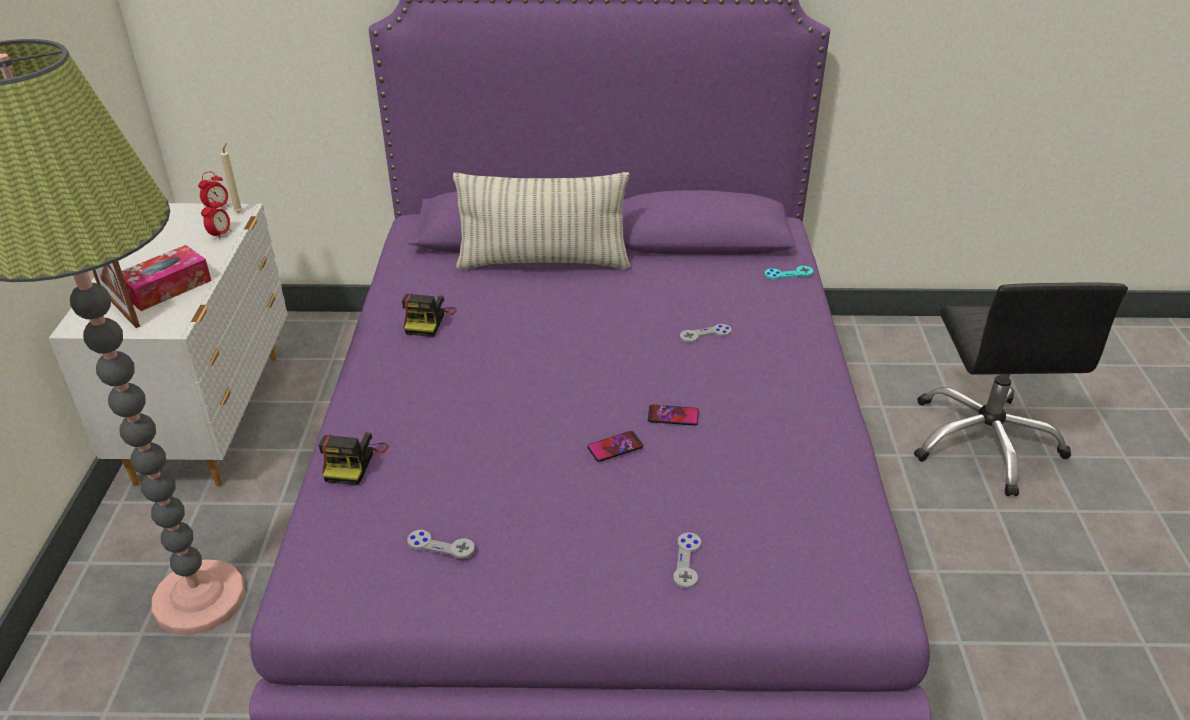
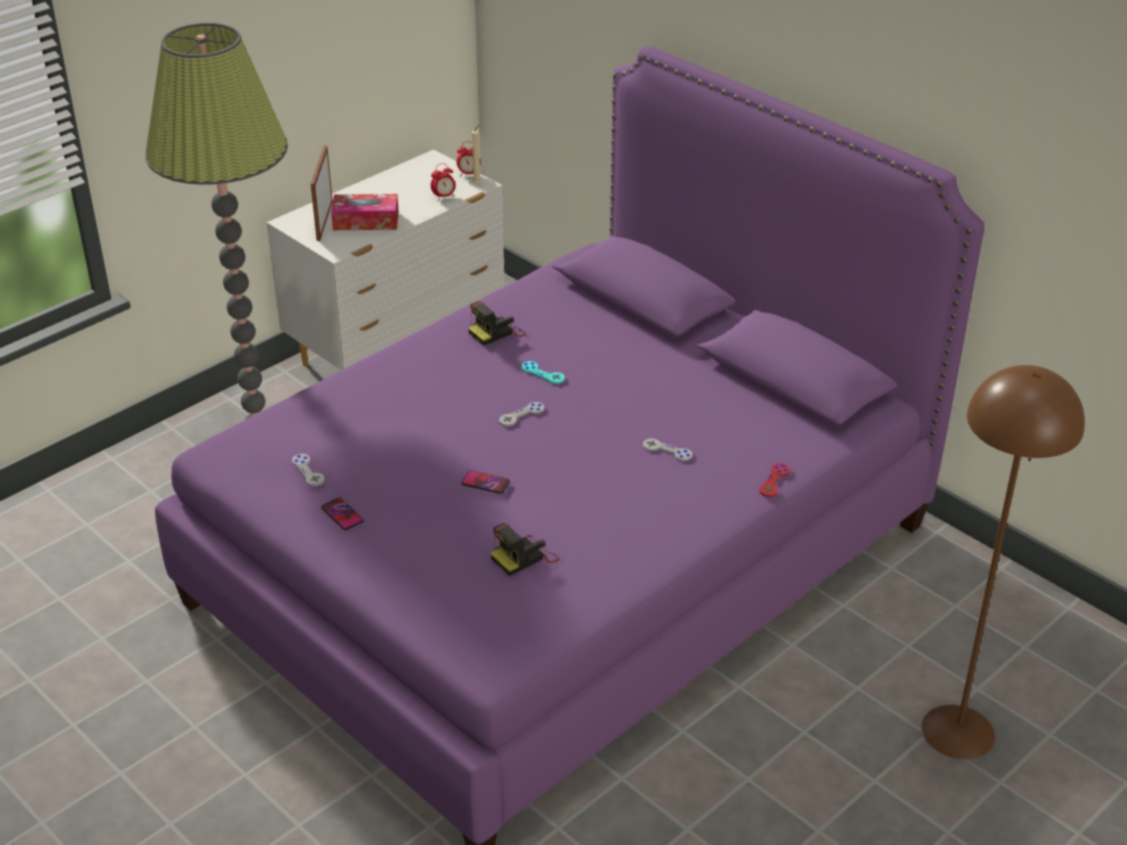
camera: 45 degrees right, 0 degrees up
(353, 462) = (330, 397): camera -> camera (524, 557)
(543, 262) = (638, 333): pillow -> none
(673, 416) = (552, 488): phone -> phone (342, 514)
(687, 561) = (422, 570): grey game controller -> grey game controller (521, 415)
(788, 274) = (812, 445): turquoise game controller -> turquoise game controller (543, 373)
(807, 312) = (774, 481): none -> red game controller
(984, 441) = (957, 731): black office chair -> brown floor lamp

